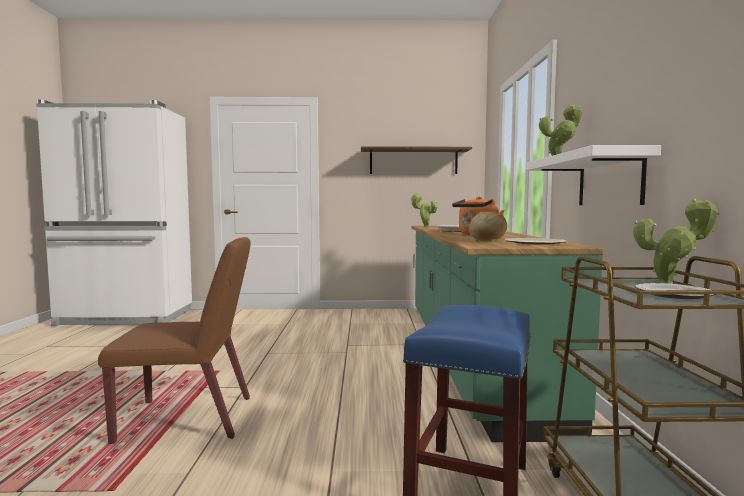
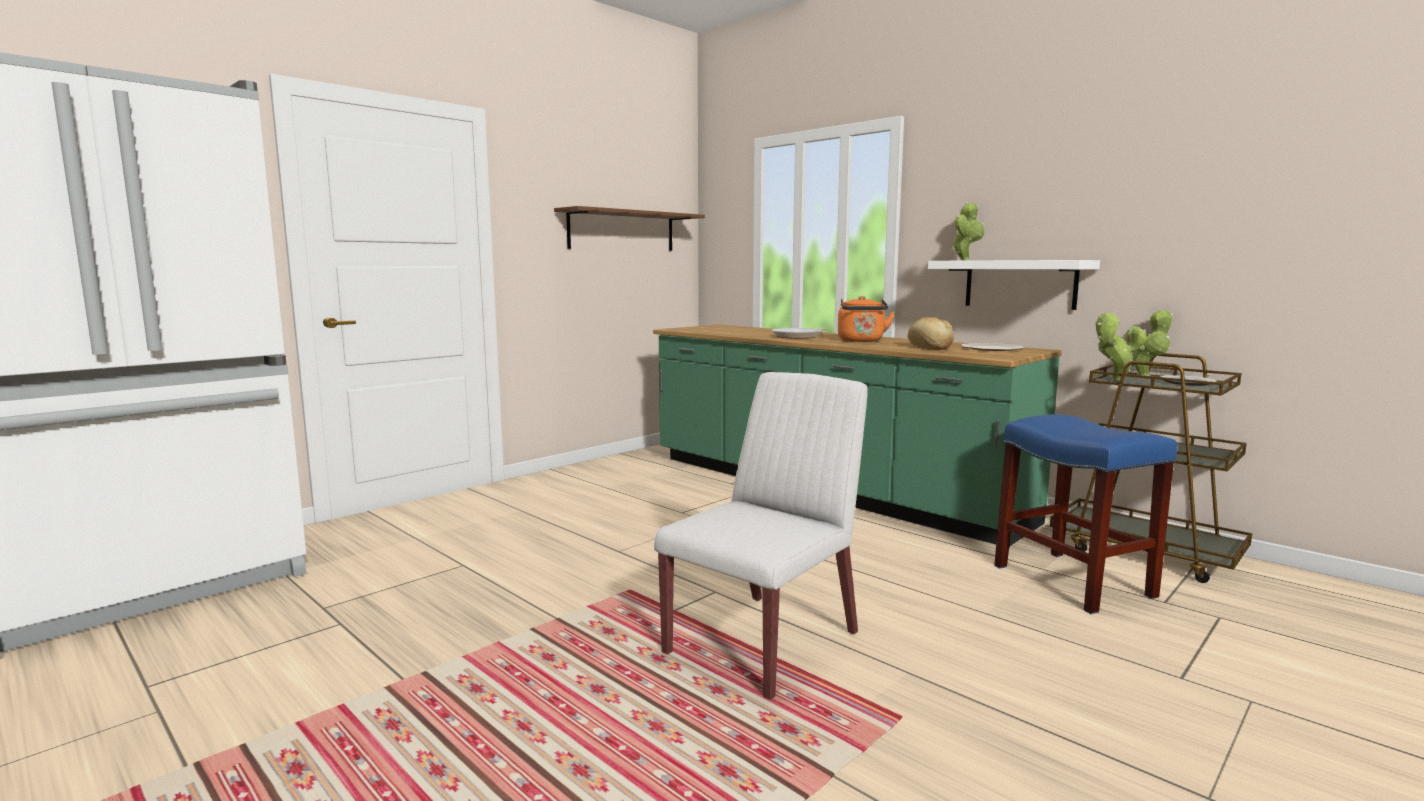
camera: 45 degrees left, 5 degrees up
(189, 419) = (764, 642): brown chair -> white chair
(424, 226) = (686, 330): potted plant -> potted plant (1114, 380)

